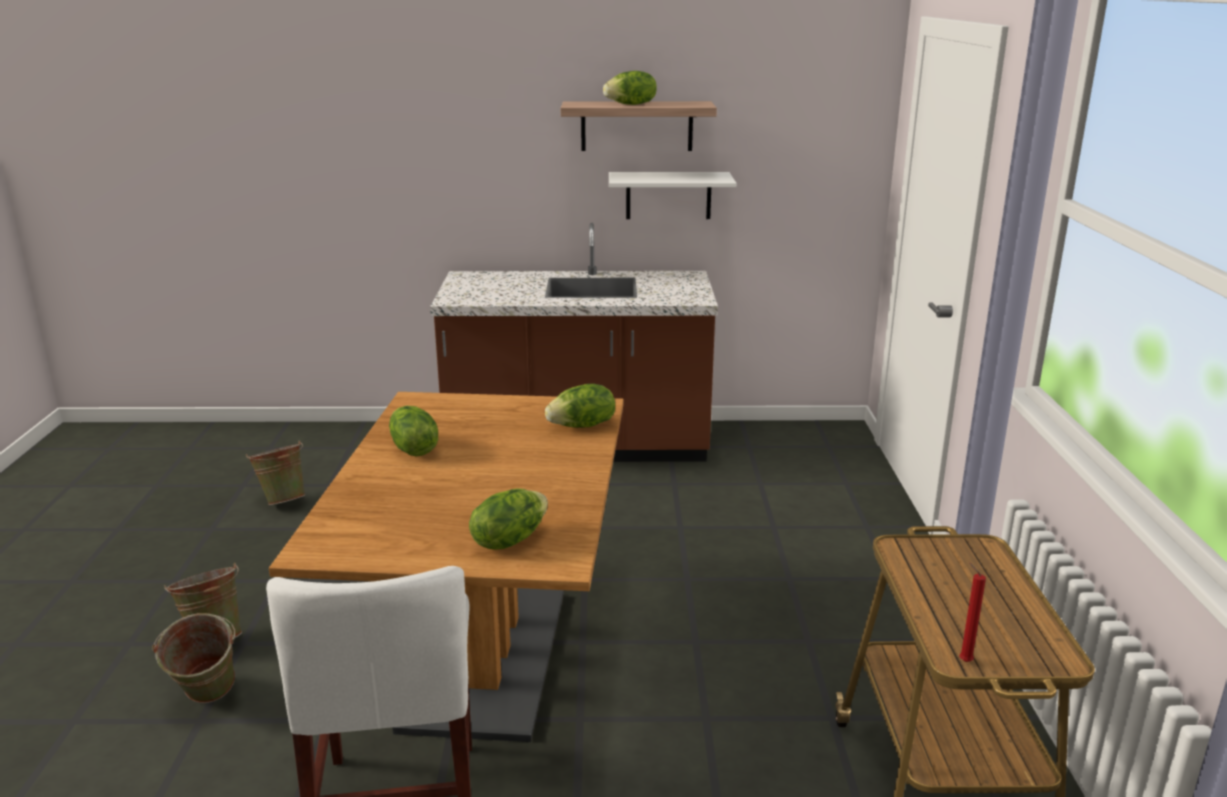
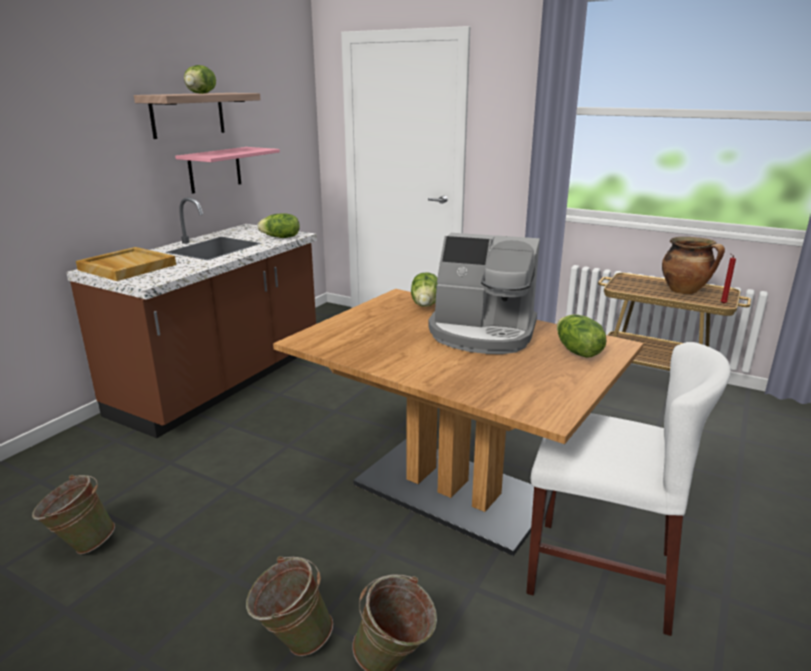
camera: 60 degrees left, 0 degrees up
(412, 449) = (401, 355): lettuce -> lettuce (281, 237)
(484, 281) = (126, 267): none -> beige tray
(517, 474) = (482, 333): none -> coffee machine
(668, 195) = (215, 169): white shelf -> pink shelf
(986, 614) = (685, 291): none -> cooking pot

